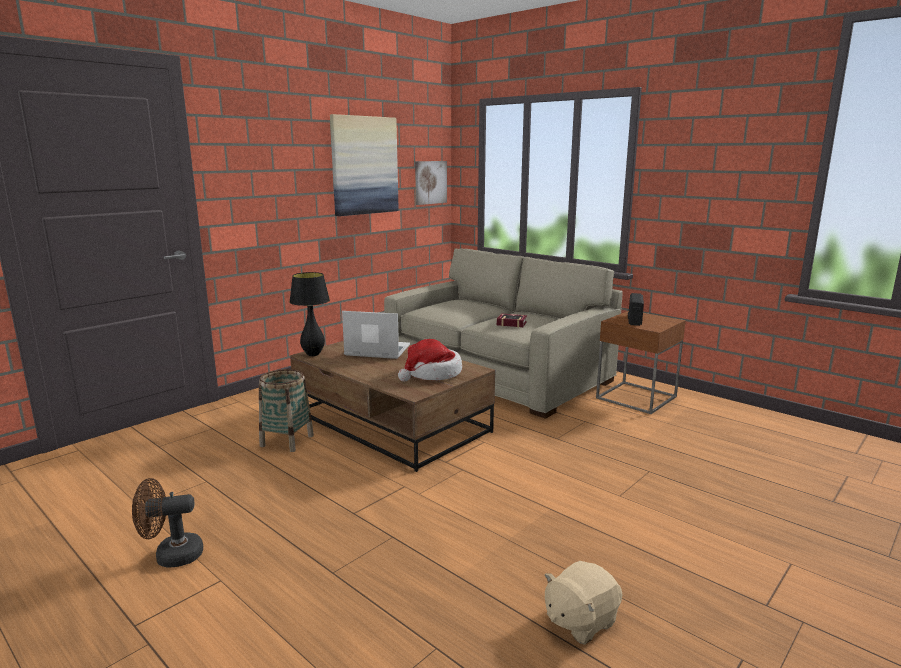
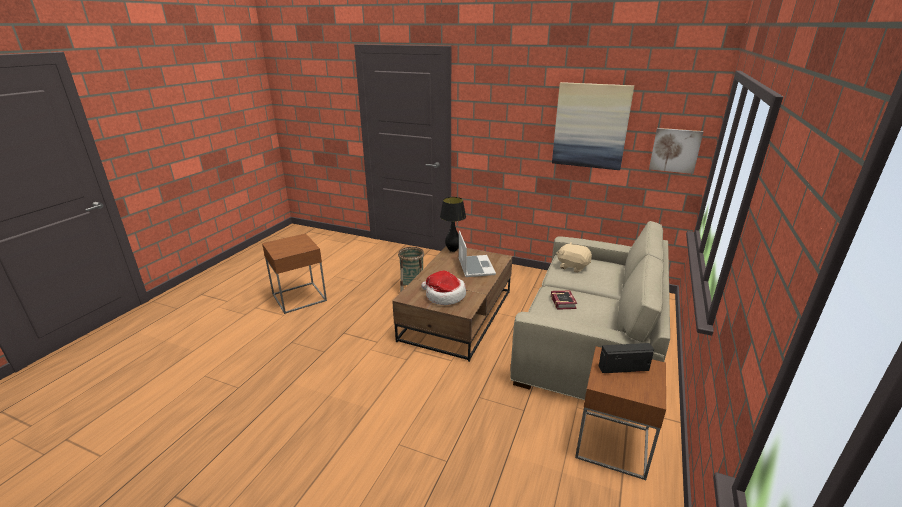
camera: 70 degrees right, 10 degrees up
(171, 556) = (299, 297): brown fan -> brown side table
(580, 620) = (255, 437): beige plush toy -> beige plush toy (573, 266)

